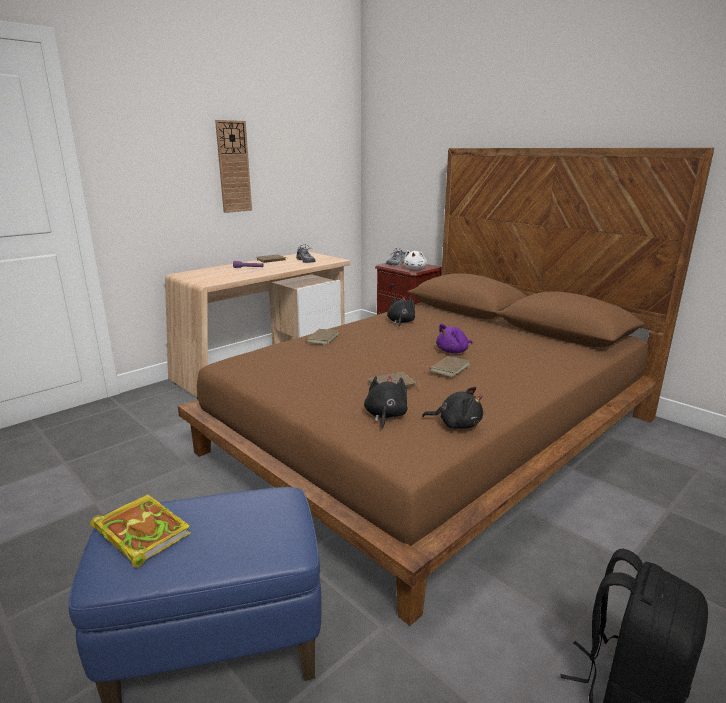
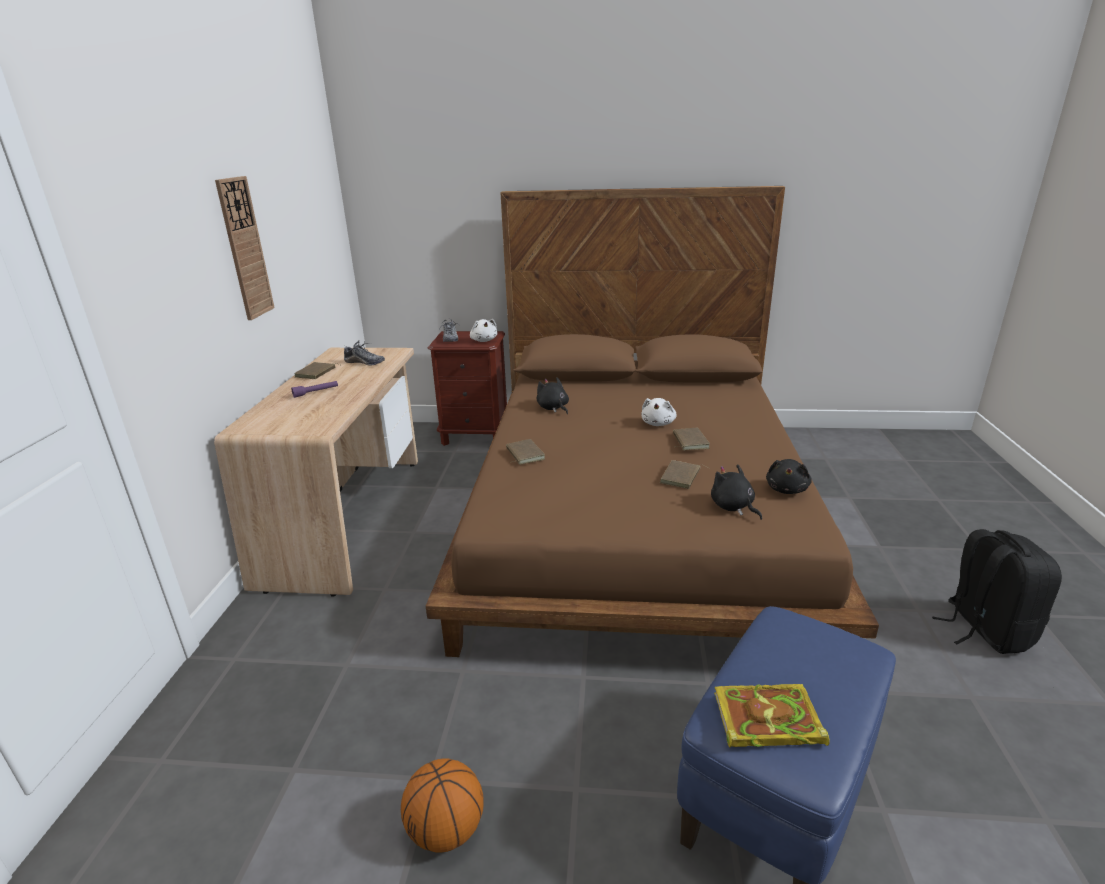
camera: 40 degrees left, 5 degrees up
(64, 528) = (446, 830): none -> basketball
(453, 351) = (658, 423): purple plush toy -> white plush toy
(456, 424) = (787, 489): black plush toy -> black plush toy turned 135 degrees clockwise

